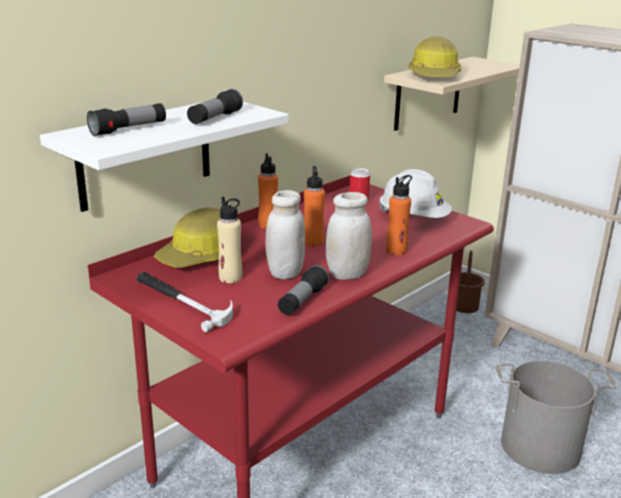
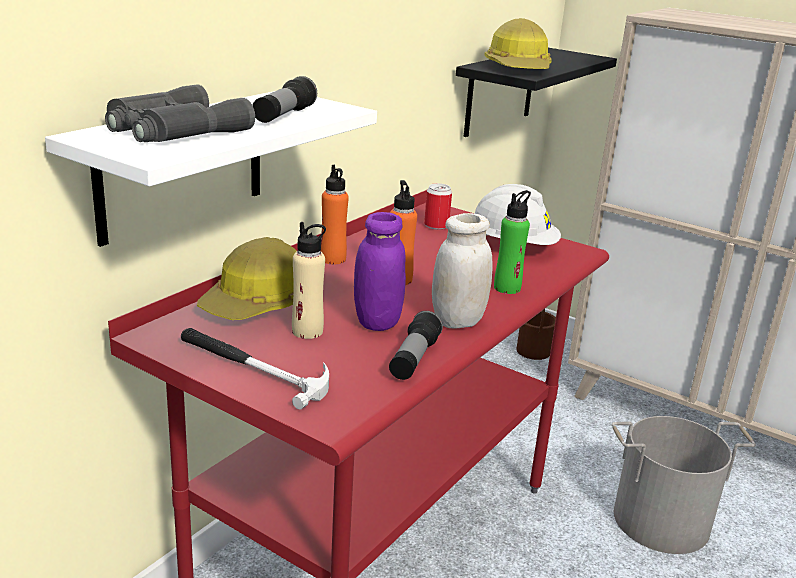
camera: 10 degrees left, 0 degrees up
(129, 130) = (173, 130): flashlight -> grey binoculars
(285, 272) = (377, 322): white jar -> purple jar
(396, 250) = (507, 288): orange bottle -> green bottle
(428, 93) = (500, 91): beige shelf -> black shelf

